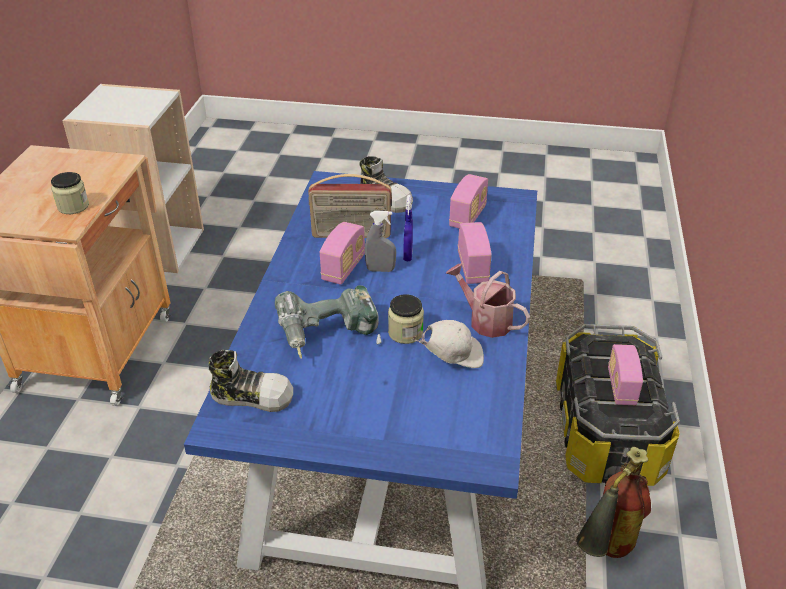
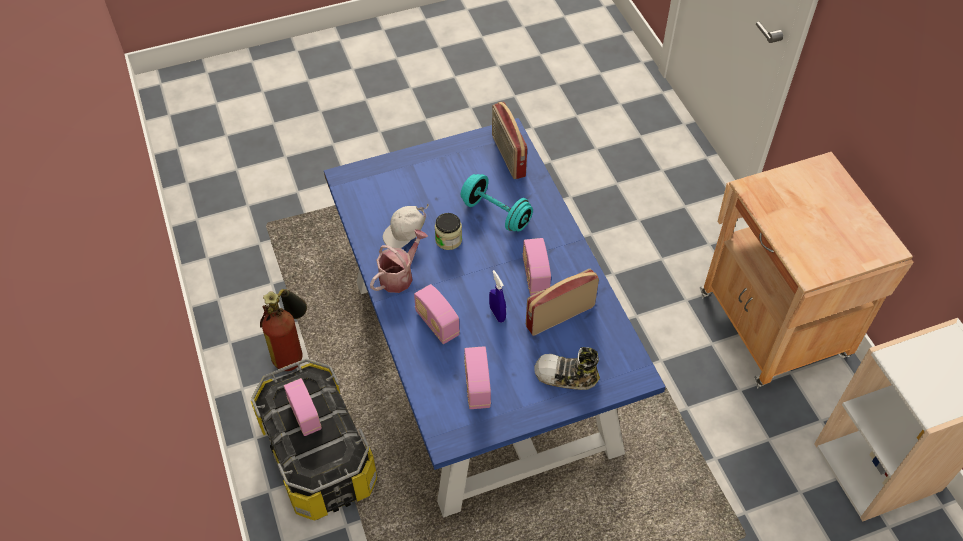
camera: 150 degrees right, 15 degrees up
(73, 206) = (774, 207): jar -> none
(252, 396) = (507, 156): shoe -> radio
(329, 337) = (496, 213): power drill -> turquoise dumbbell
(380, 270) = (507, 288): grey spray bottle -> none
(485, 320) = (399, 275): watering can -> watering can turned 60 degrees counterclockwise

